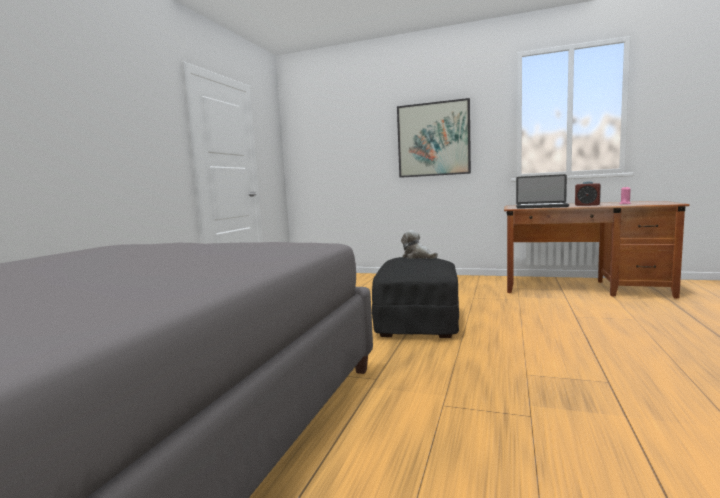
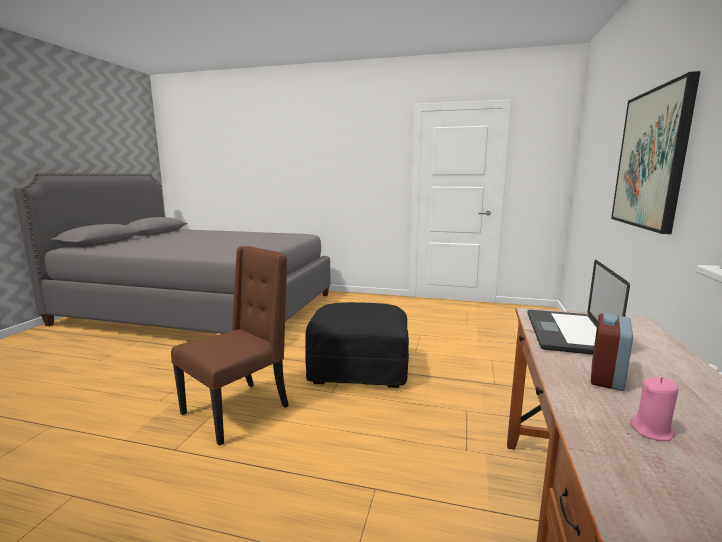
camera: 85 degrees right, 5 degrees up
(418, 257) = (374, 309): plush toy -> none
(519, 364) = (238, 410): none -> brown chair

